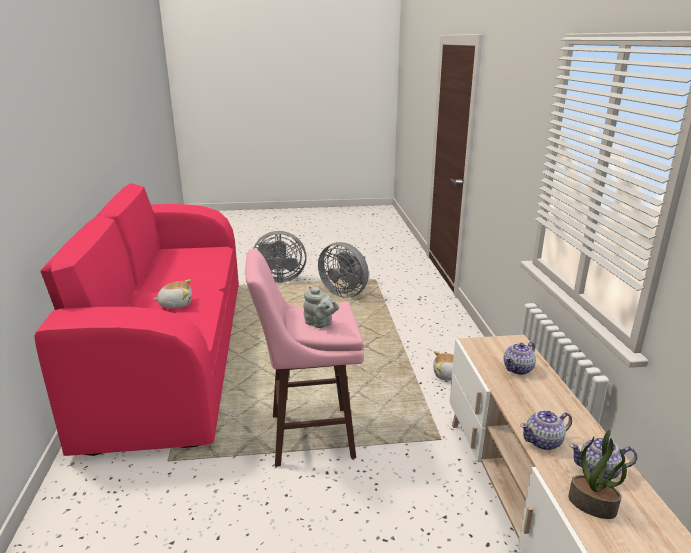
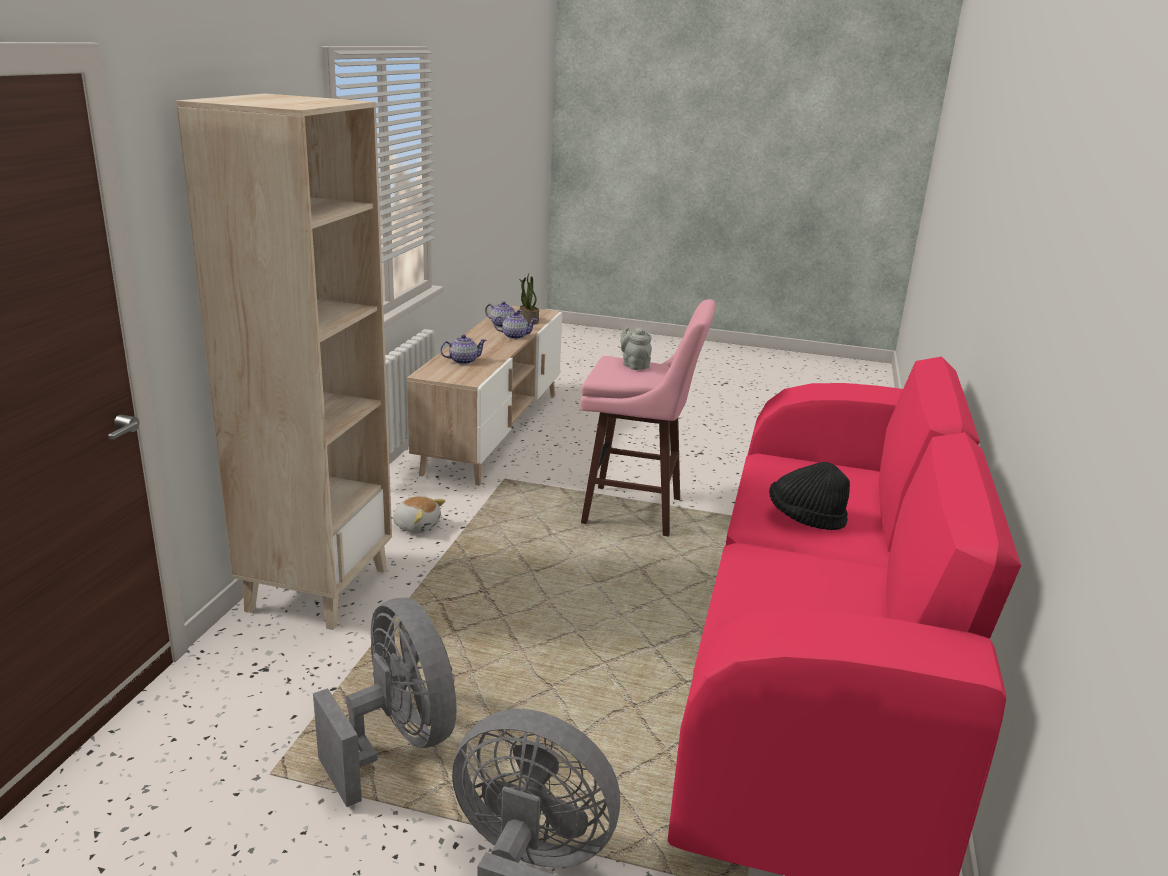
camera: 160 degrees left, 0 degrees up
(176, 304) = (805, 518): plush toy -> black hat
(446, 328) = (318, 588): none -> beige bookcase

